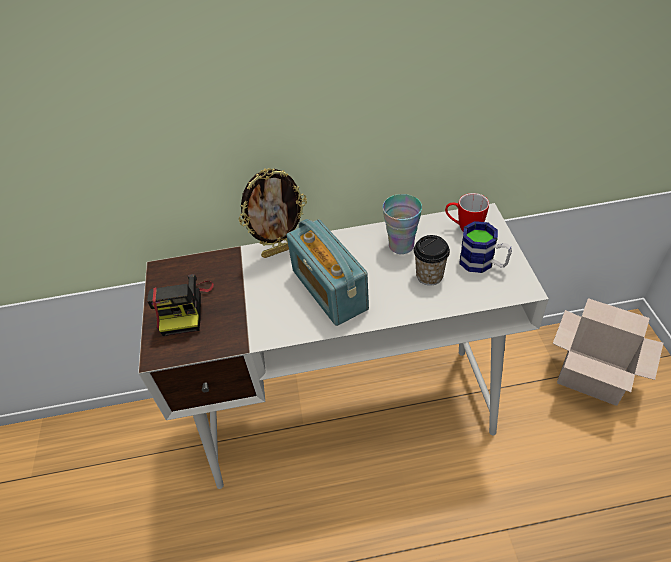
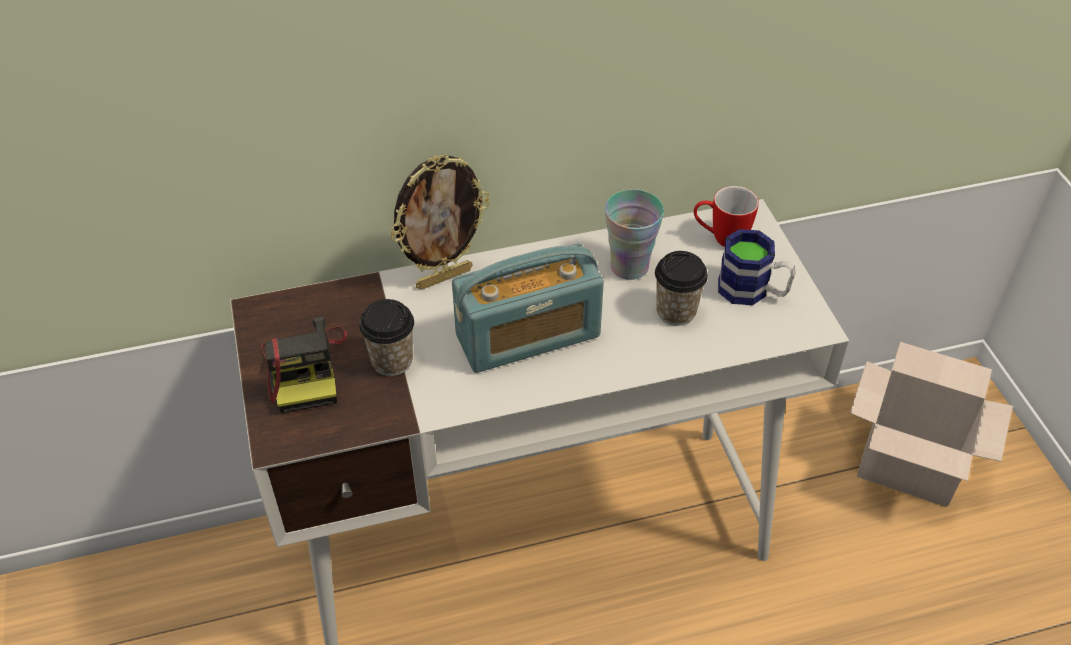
camera: 10 degrees left, 0 degrees up
(239, 303) = (392, 361): none -> cup
(329, 290) = (528, 336): radio -> radio turned 75 degrees counterclockwise

